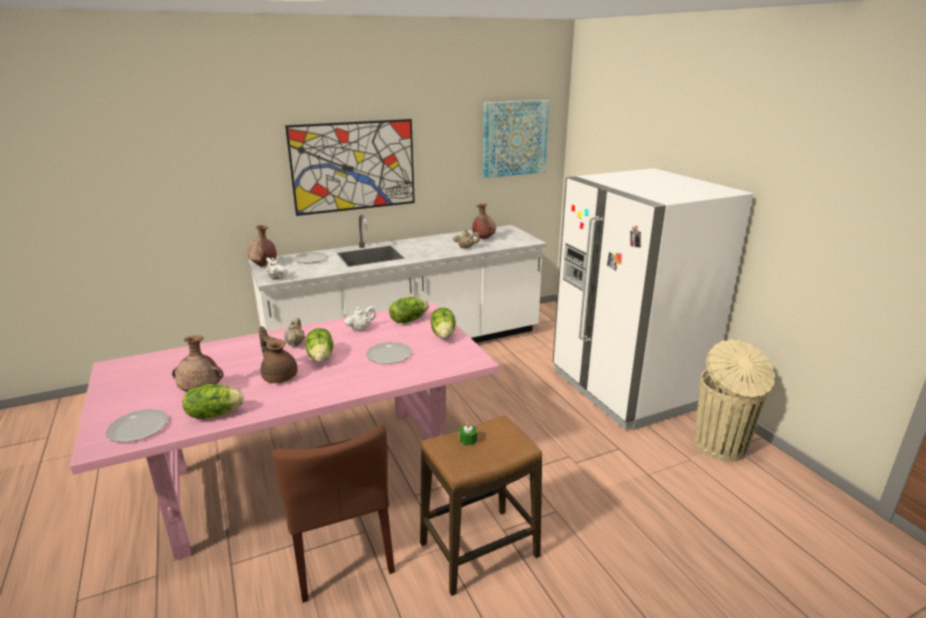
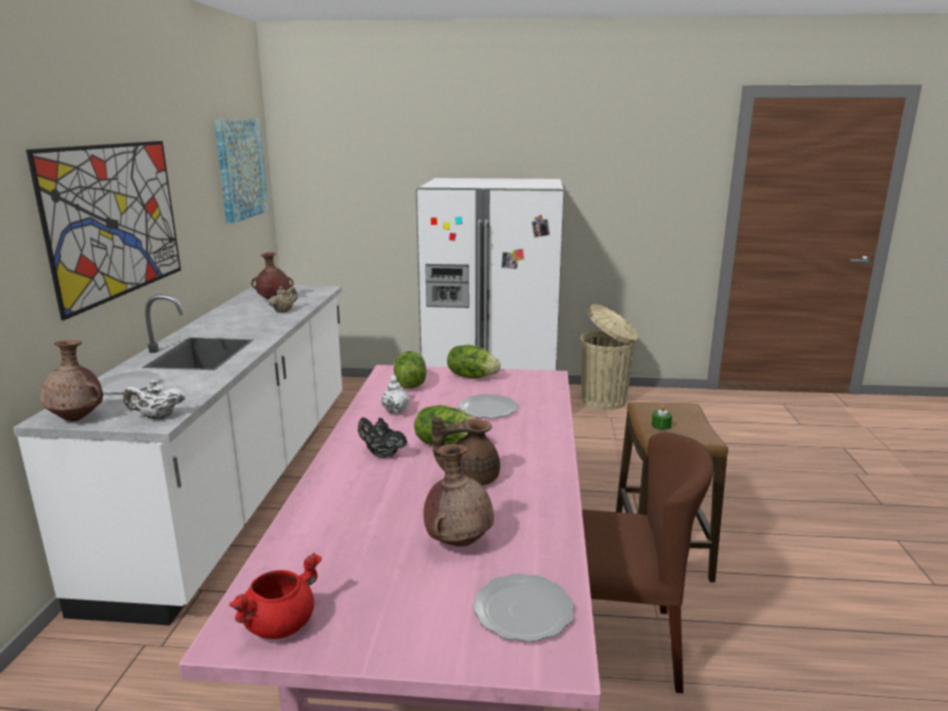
camera: 60 degrees left, 5 degrees down
(121, 372) = (280, 623): none -> red cooking pot
(214, 414) = (535, 537): lettuce -> none
(295, 343) = (382, 454): beige teapot -> black teapot

